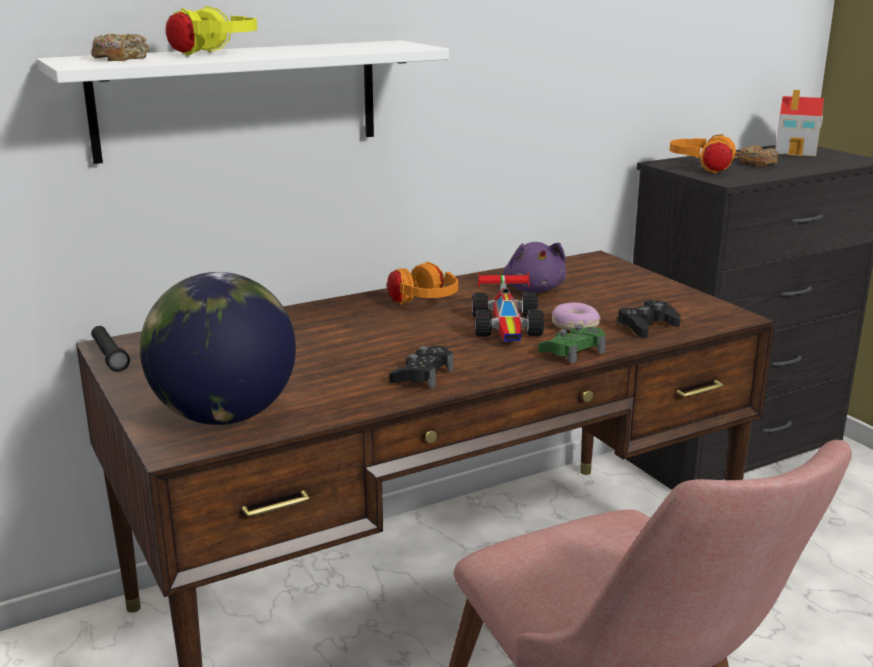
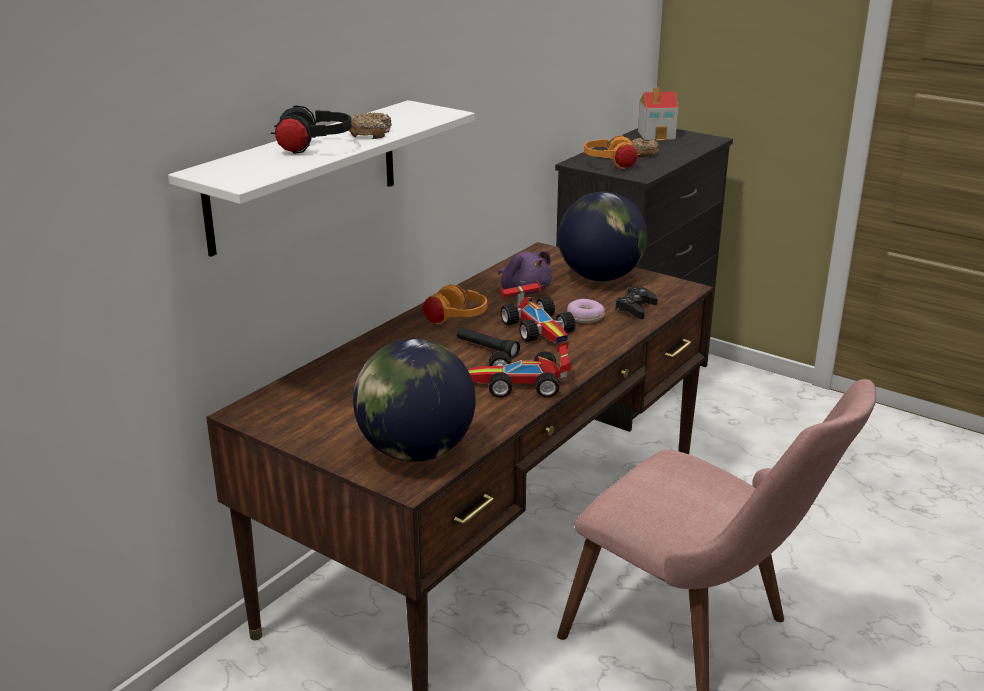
camera: 25 degrees left, 5 degrees up
(109, 356) = (255, 422): black flashlight -> black flashlight (487, 348)
(120, 58) = (250, 166): donut -> donut (370, 133)
(215, 54) = (313, 148): yellow headphones -> black headphones
(422, 376) = (522, 384): black game controller -> toy car
(572, 352) = (606, 341): green game controller -> none
(636, 291) = (600, 277): none -> globe

